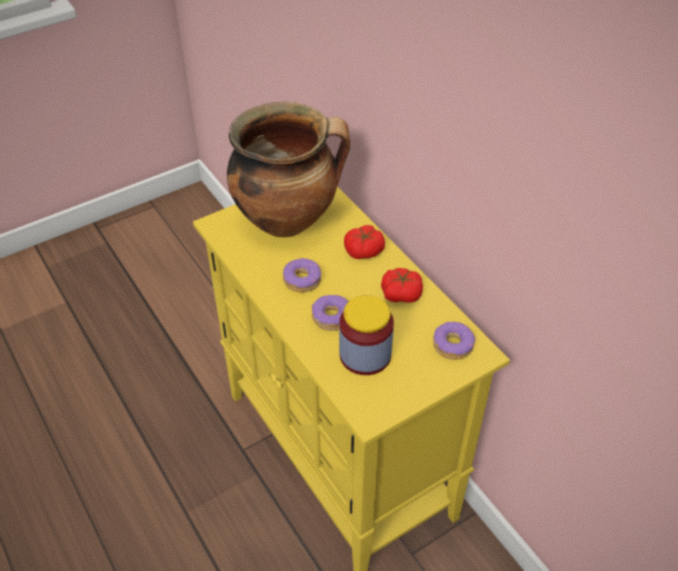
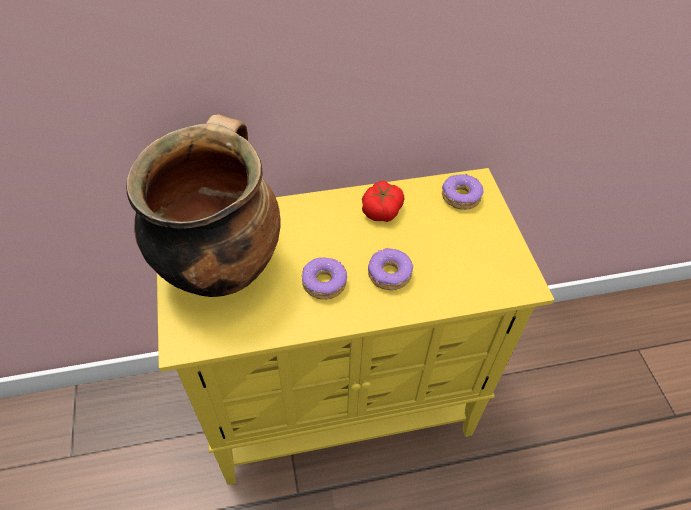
camera: 70 degrees left, 5 degrees up
(364, 250) = (308, 218): tomato -> none
(365, 355) = (449, 263): jar -> none

